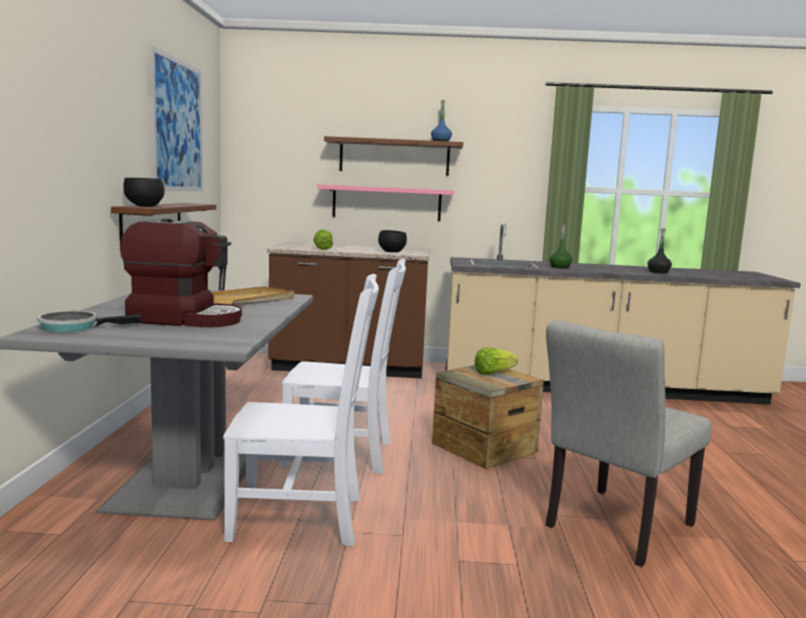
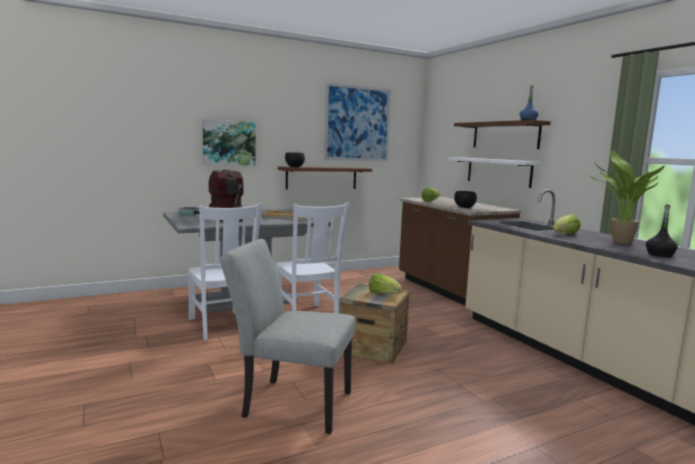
camera: 60 degrees right, 0 degrees up
(53, 158) = (229, 143): none -> picture
(386, 203) = (498, 171): pink shelf -> white shelf
(560, 267) = (565, 234): green bottle -> lettuce
(602, 267) = (618, 242): none -> potted plant

